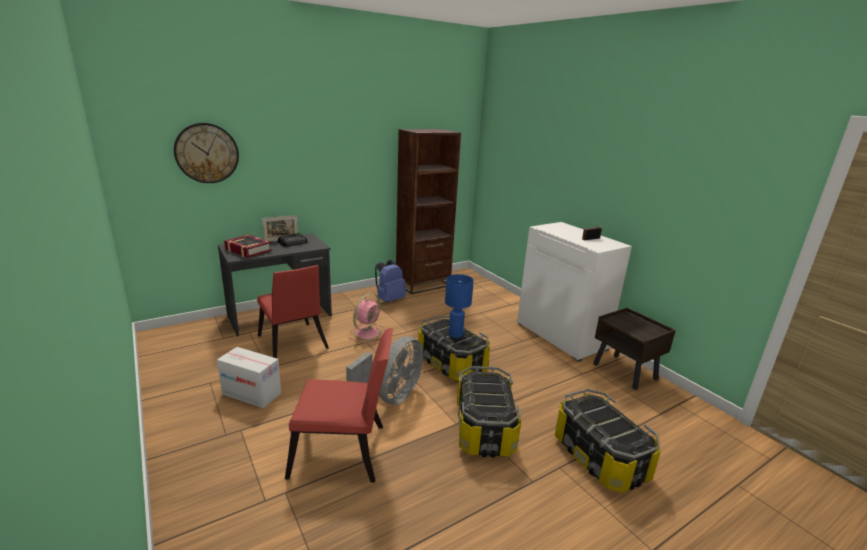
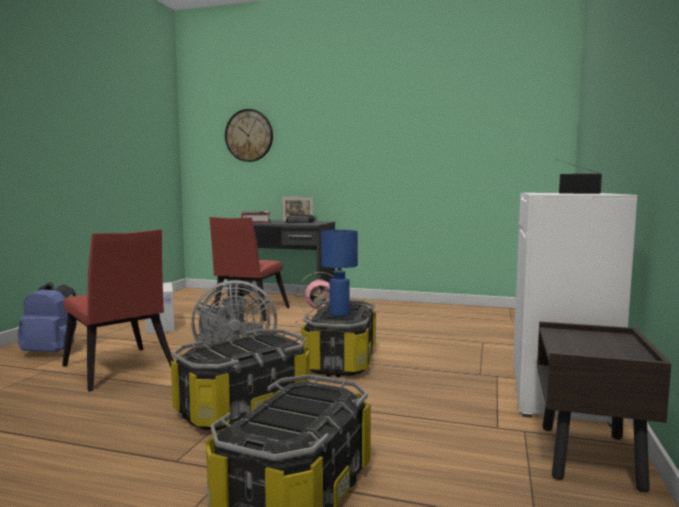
camera: 50 degrees right, 15 degrees down
(389, 300) = (398, 311): blue backpack -> blue backpack (52, 352)
(423, 284) = (466, 310): brown bookcase -> none

